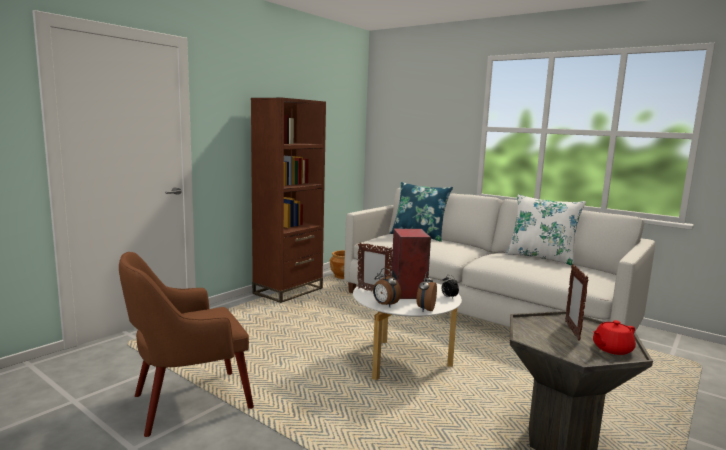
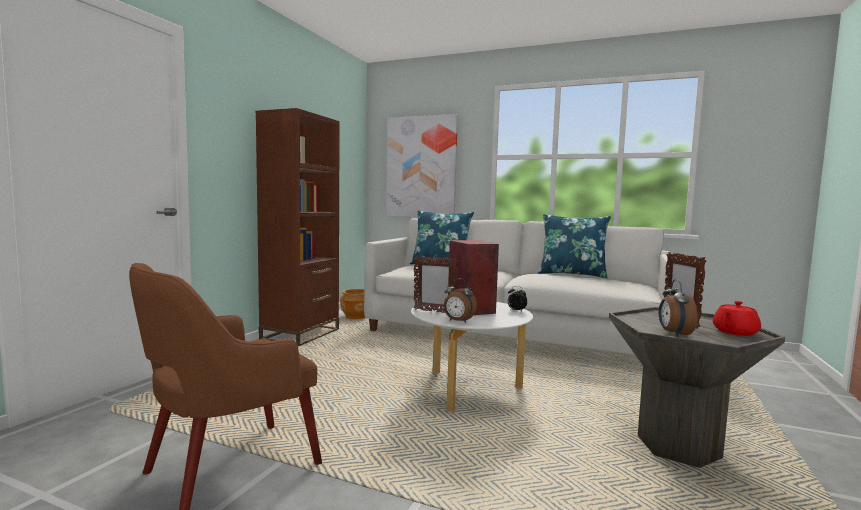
camera: 15 degrees left, 5 degrees down
(415, 135) = (421, 167): none -> picture
(425, 309) = (504, 322): alarm clock -> alarm clock (673, 334)
(541, 257) = (572, 274): white pillow -> blue pillow

